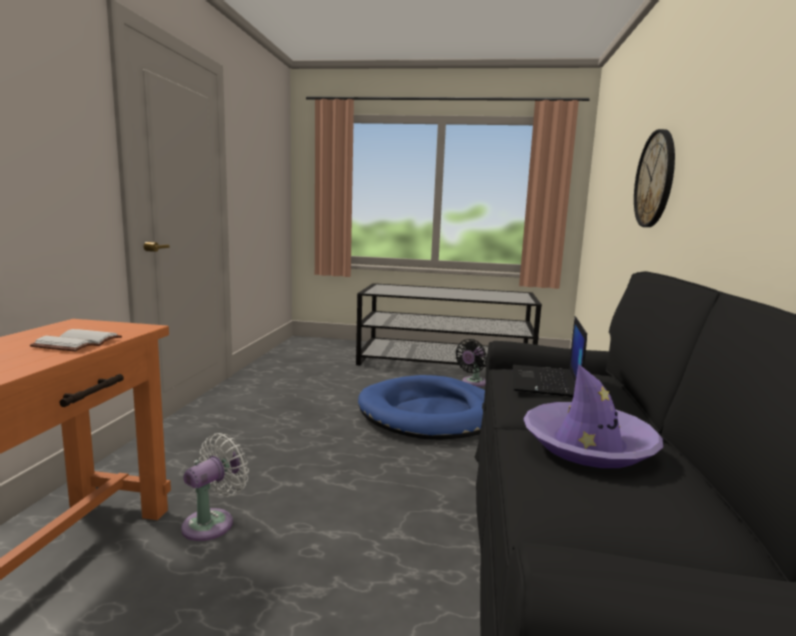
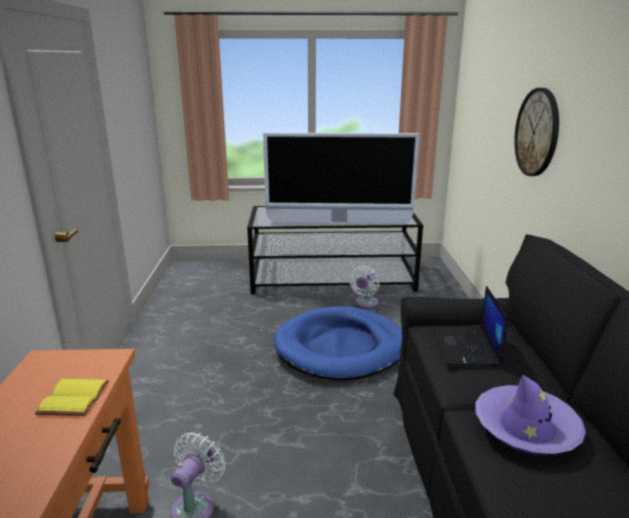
camera: 10 degrees left, 10 degrees up
(77, 343) = (73, 398): white book -> yellow book
(452, 297) = (339, 222): none -> television
(472, 383) = (365, 303): black fan -> white fan

